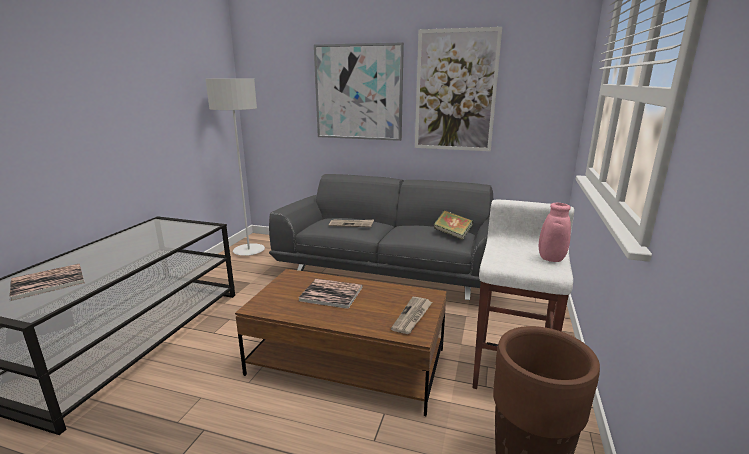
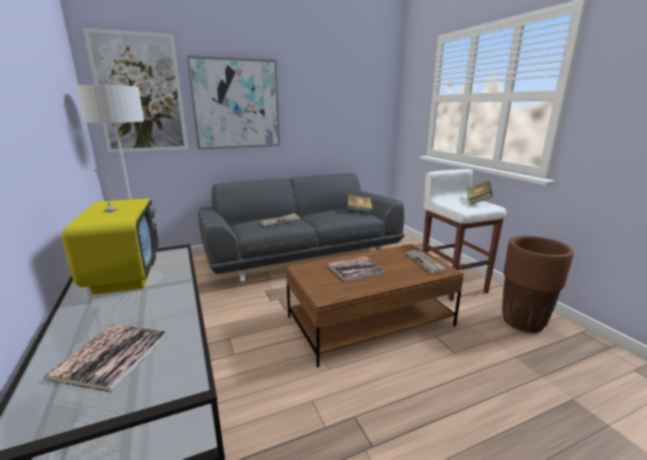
camera: 40 degrees left, 0 degrees up
(150, 235) = (125, 276): none -> television
(455, 91) = (318, 102): picture -> picture (140, 94)
(549, 259) = (477, 202): pink vase -> book

